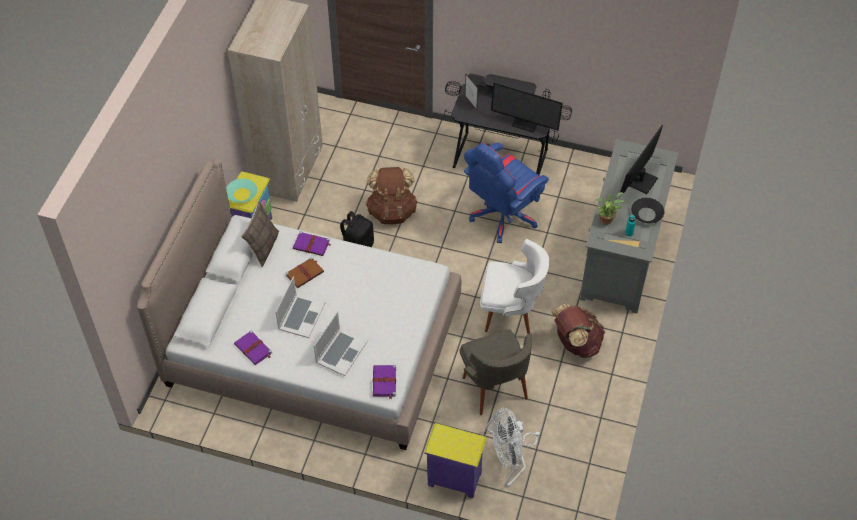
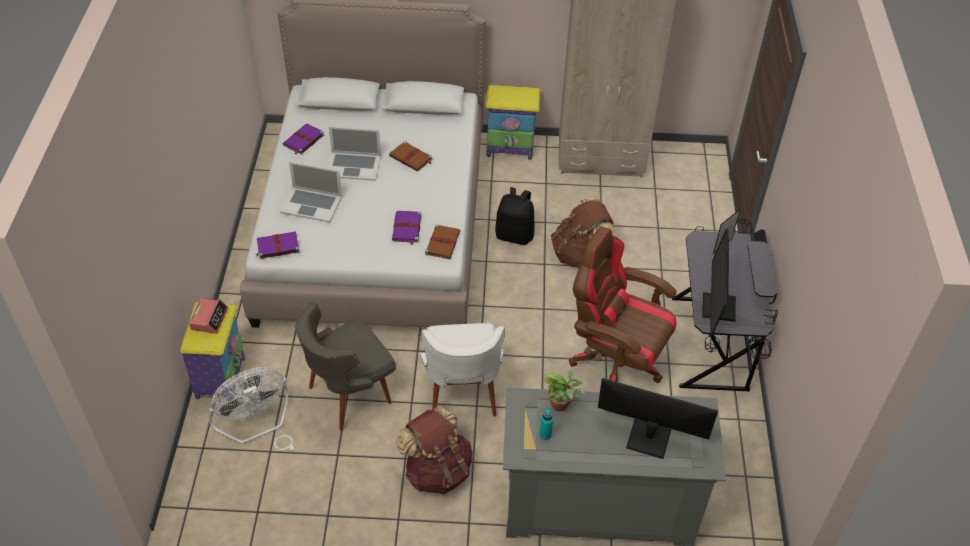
camera: 75 degrees right, 5 degrees down
(242, 194) = (506, 94): turquoise bowl -> none
(263, 247) = (437, 121): pillow -> none
(312, 245) = (451, 156): purple book -> purple book (407, 228)
(411, 269) = (443, 242): none -> brown book
(447, 442) = (209, 319): none -> alarm clock
(503, 215) = (617, 361): blue office chair -> brown office chair
(647, 214) = (588, 452): black bowl -> none

